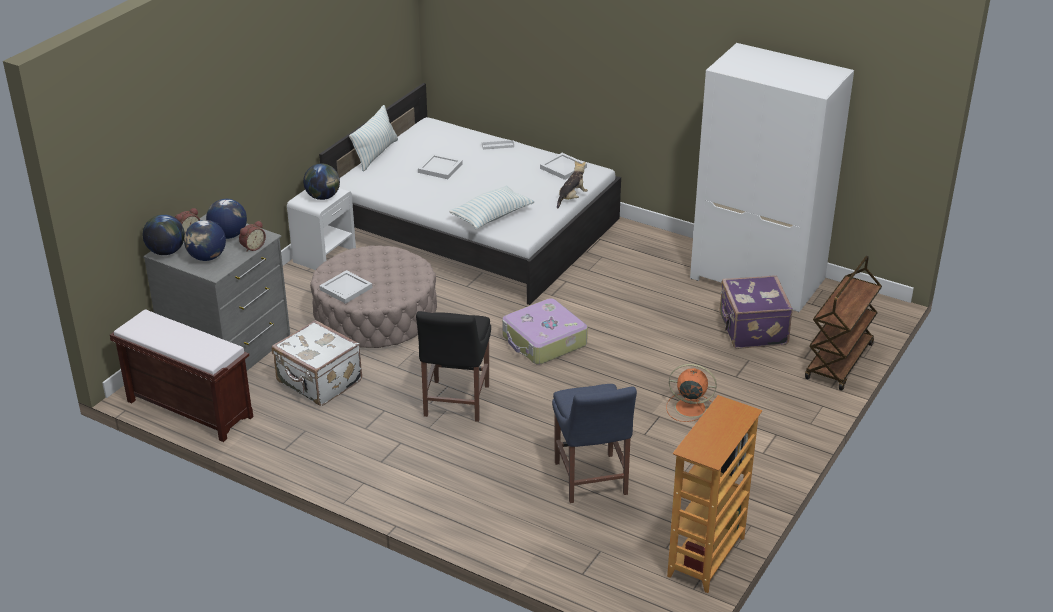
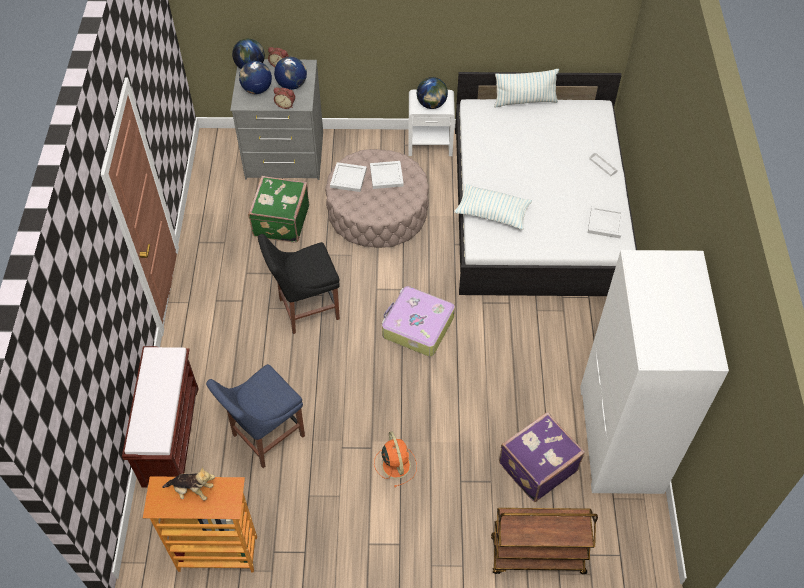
camera: 60 degrees right, 20 degrees up
(188, 409) = (210, 172): brown bench -> brown bench (170, 435)
(318, 382) = (280, 221): white suitcase -> green suitcase
(441, 168) = (536, 148): white tray -> white tray (387, 176)
(571, 198) = (562, 250): plush toy -> plush toy (192, 490)

